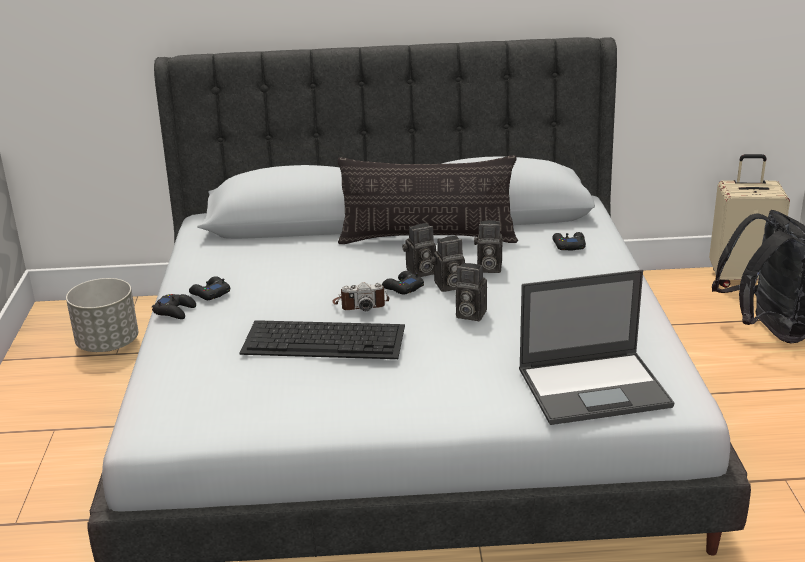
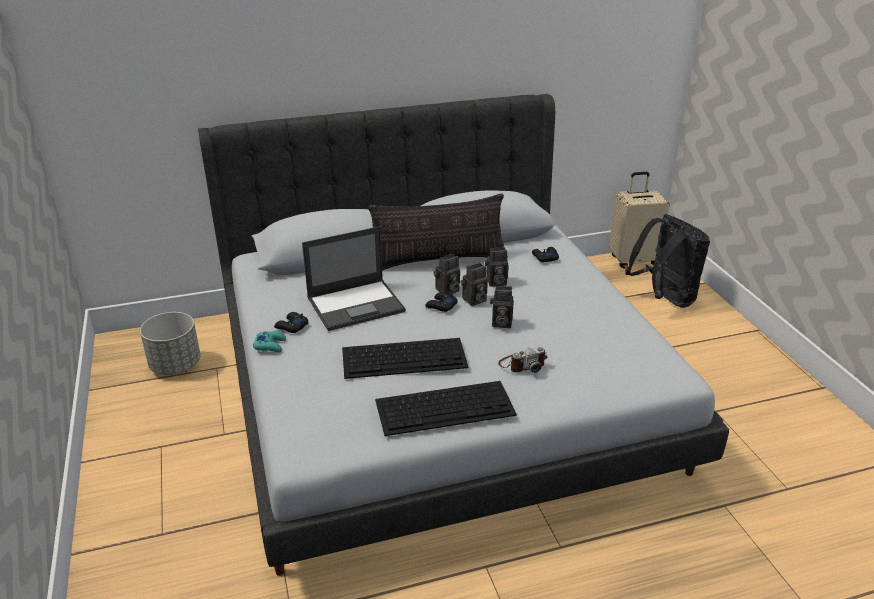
camera: 15 degrees left, 5 degrees up
(175, 311) = (270, 345): black game controller -> turquoise game controller
(346, 399) = (446, 407): none -> keyboard
(361, 304) = (416, 323): camera -> camera (522, 364)
(595, 387) = (617, 373): laptop -> laptop (357, 304)

